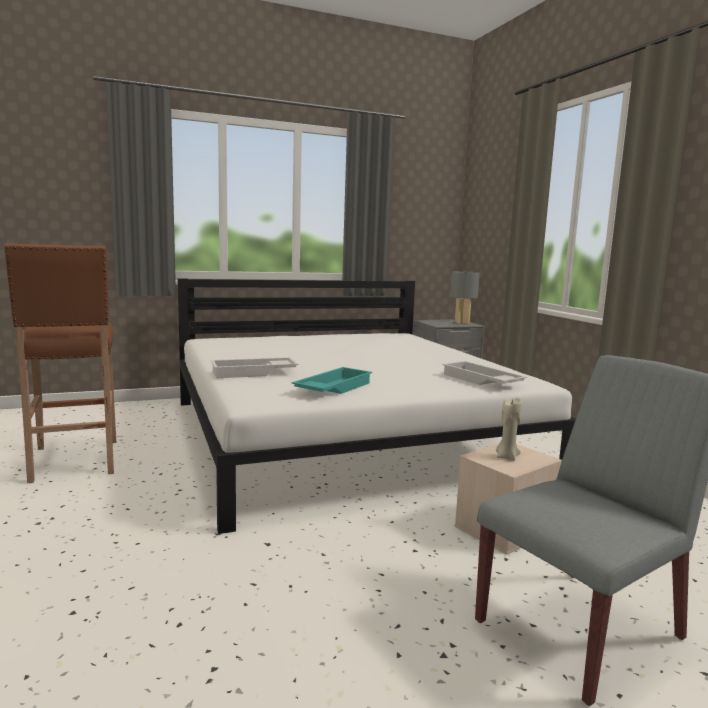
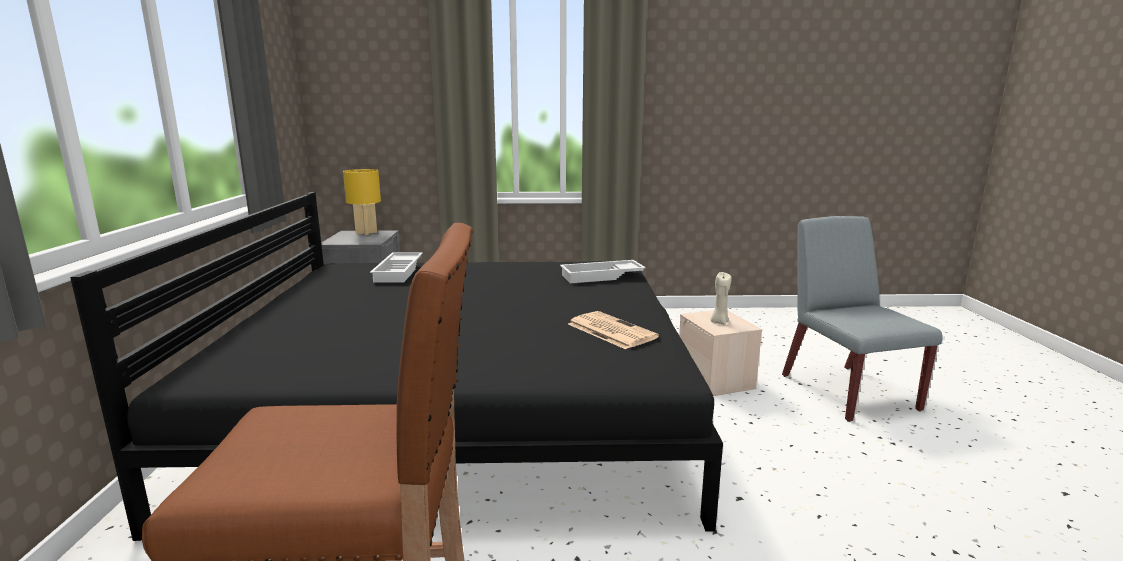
camera: 70 degrees left, 5 degrees up
(253, 373) = (512, 361): white tray -> white tray (399, 272)
(332, 388) = (610, 330): turquoise tray -> newspaper
(345, 436) = (462, 404): white bed -> black bed
(462, 322) = (366, 233): grey table lamp -> yellow table lamp

